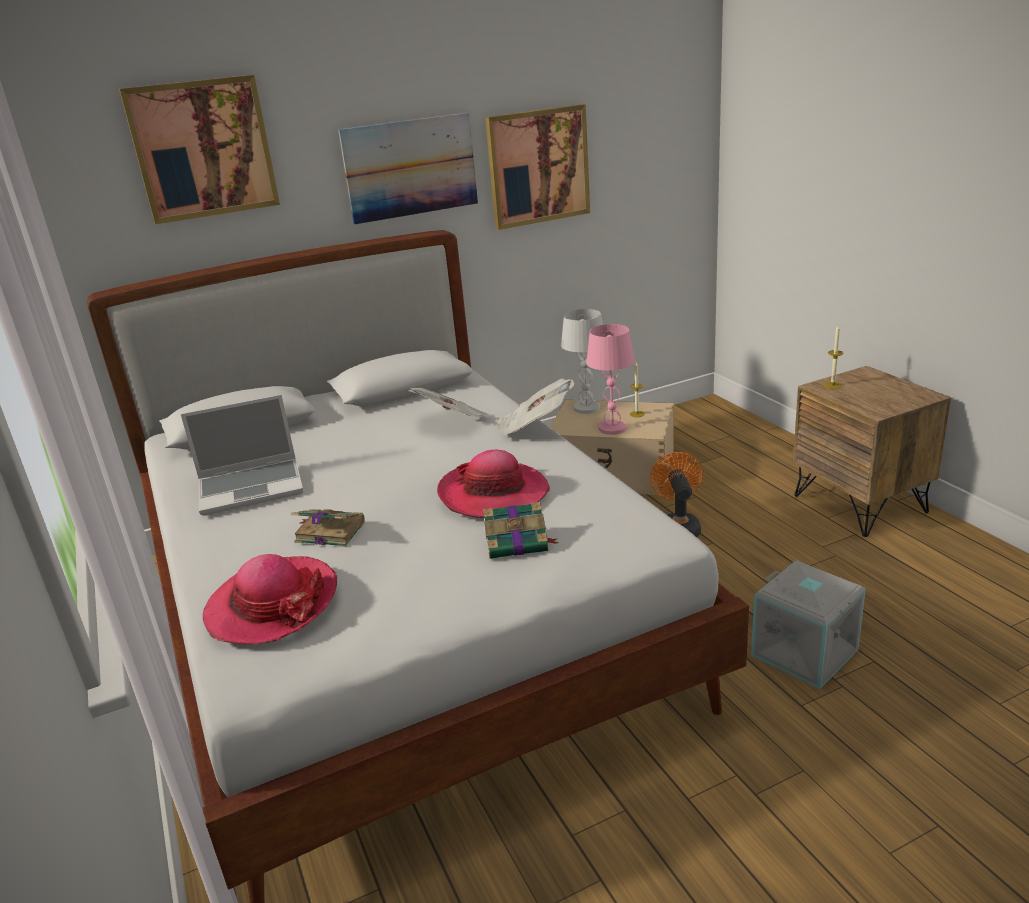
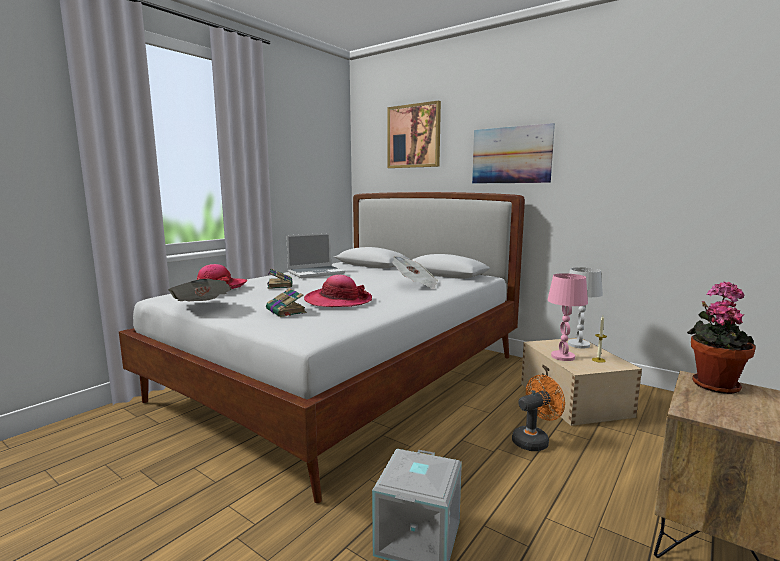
camera: 60 degrees right, 15 degrees down
(252, 487) = (316, 273): laptop -> laptop turned 75 degrees counterclockwise
(534, 427) = (430, 297): newspaper -> newspaper (202, 307)
(538, 166) = (603, 163): picture -> none
(832, 385) = (713, 384): candle -> potted plant

